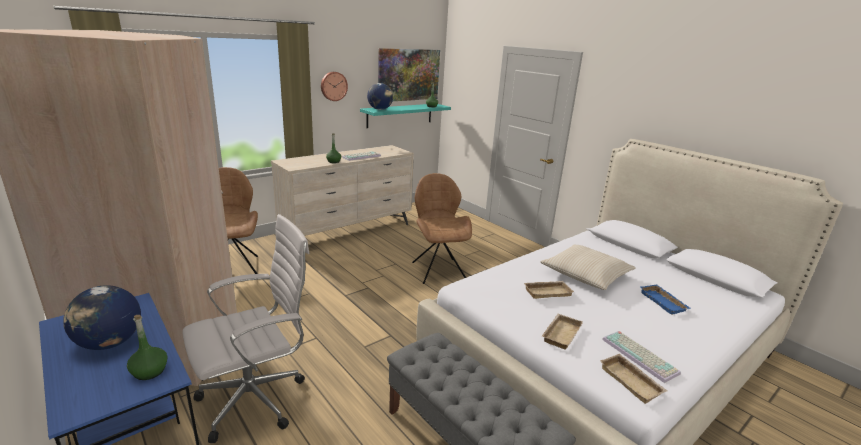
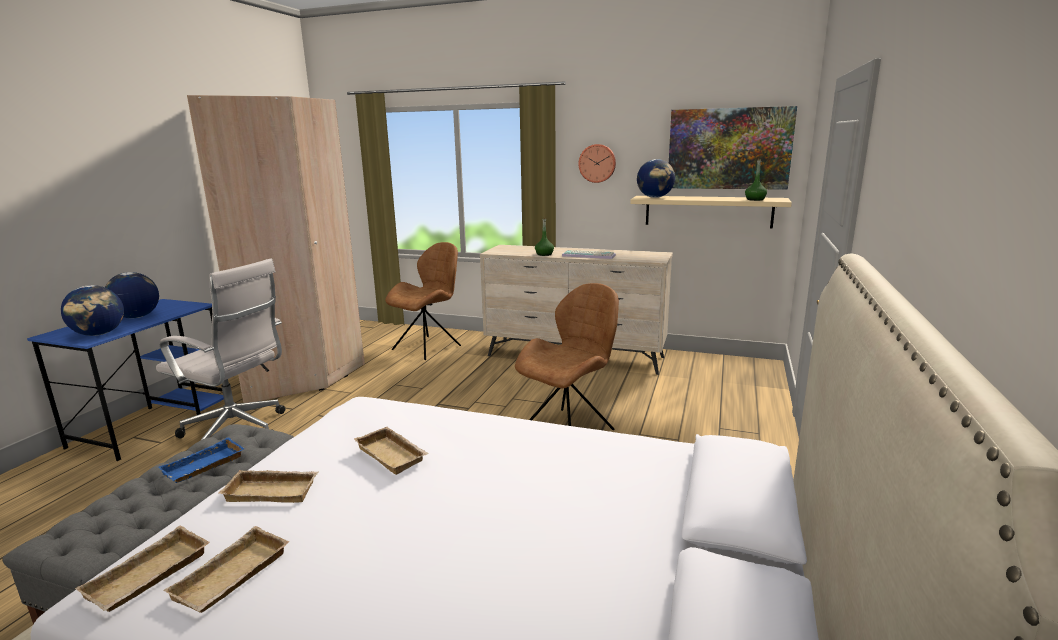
camera: 60 degrees right, 5 degrees down
(149, 371) = (99, 334): green bottle -> globe
(400, 115) = (708, 211): turquoise shelf -> beige shelf
(585, 274) = (502, 477): beige pillow -> none
(641, 356) = (232, 578): keyboard -> beige tray
(664, 302) = (473, 585): blue tray -> blue tray (203, 467)

